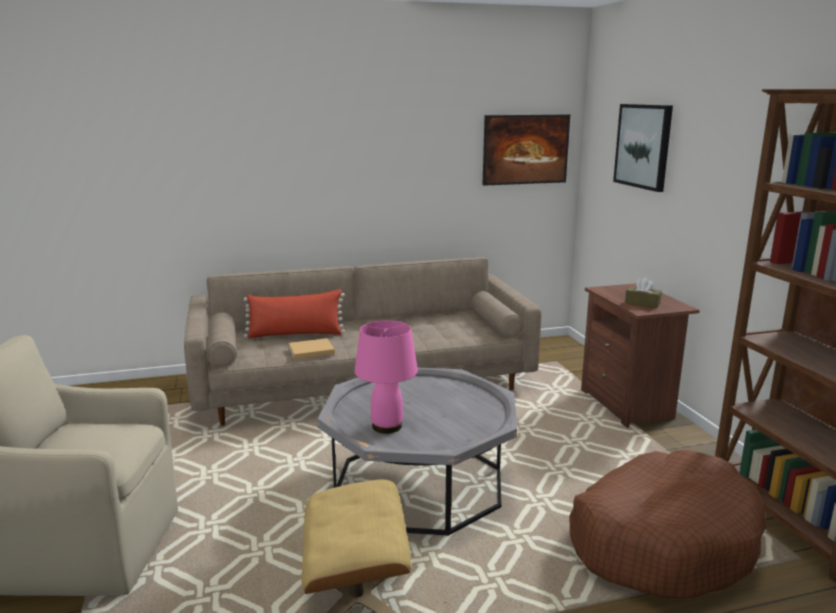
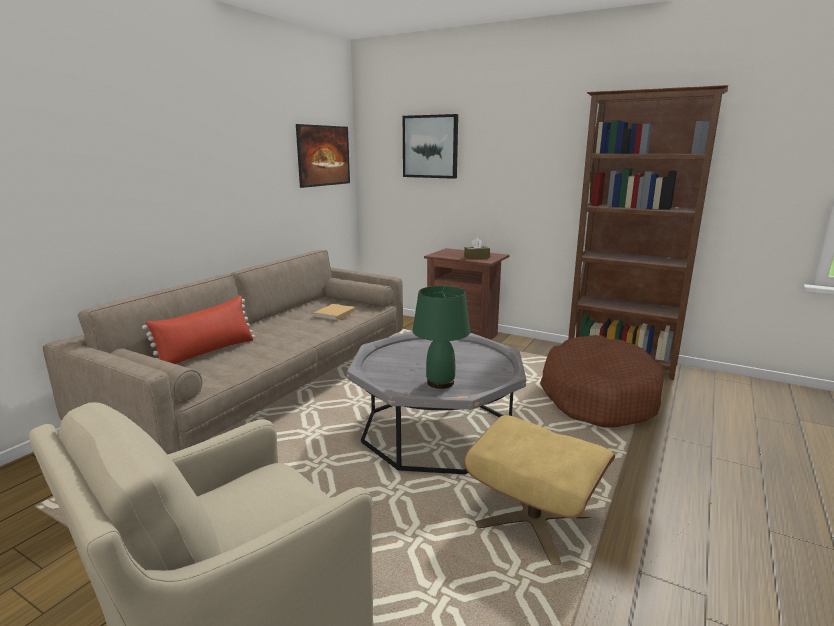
camera: 45 degrees left, 0 degrees up
(309, 350) = (253, 359): beige book -> beige book (334, 314)
(387, 426) = (440, 382): pink table lamp -> green table lamp

